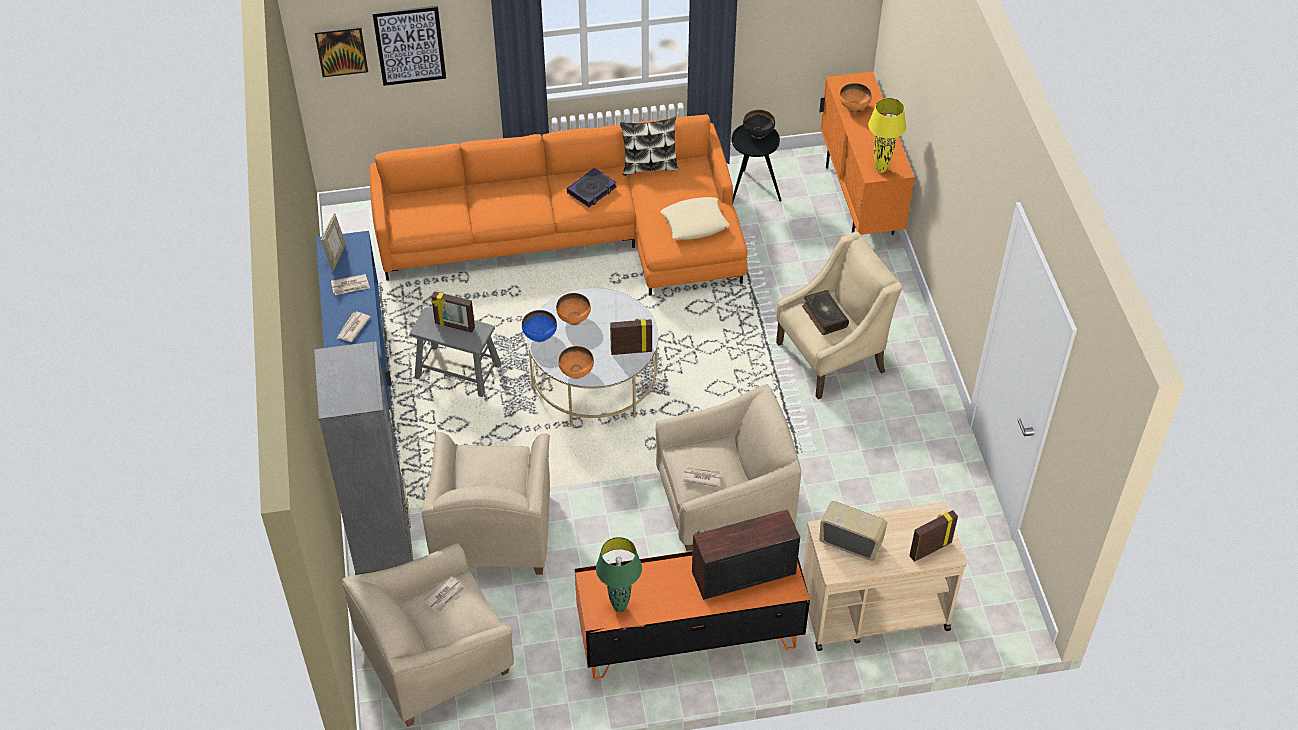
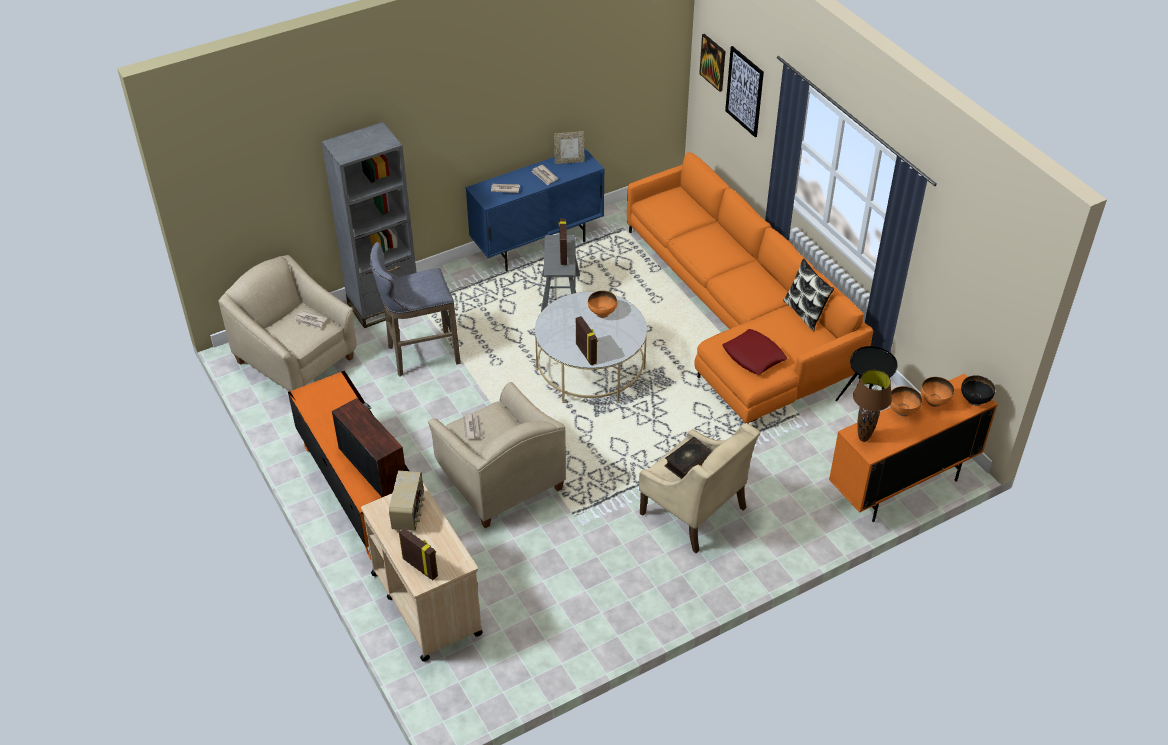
camera: 70 degrees right, 5 degrees down
(493, 529) = (420, 355): beige armchair -> grey stool
(539, 336) = (574, 300): blue bowl -> none
(576, 373) = (547, 329): orange bowl -> orange bowl (902, 411)
(592, 190) = (751, 286): book -> none
(619, 607) = (317, 403): green table lamp -> none
(695, 223) = (754, 356): beige pillow -> red pillow
(758, 134) = (881, 363): black bowl -> black bowl (974, 400)
(881, 169) = (863, 438): yellow table lamp -> brown table lamp

